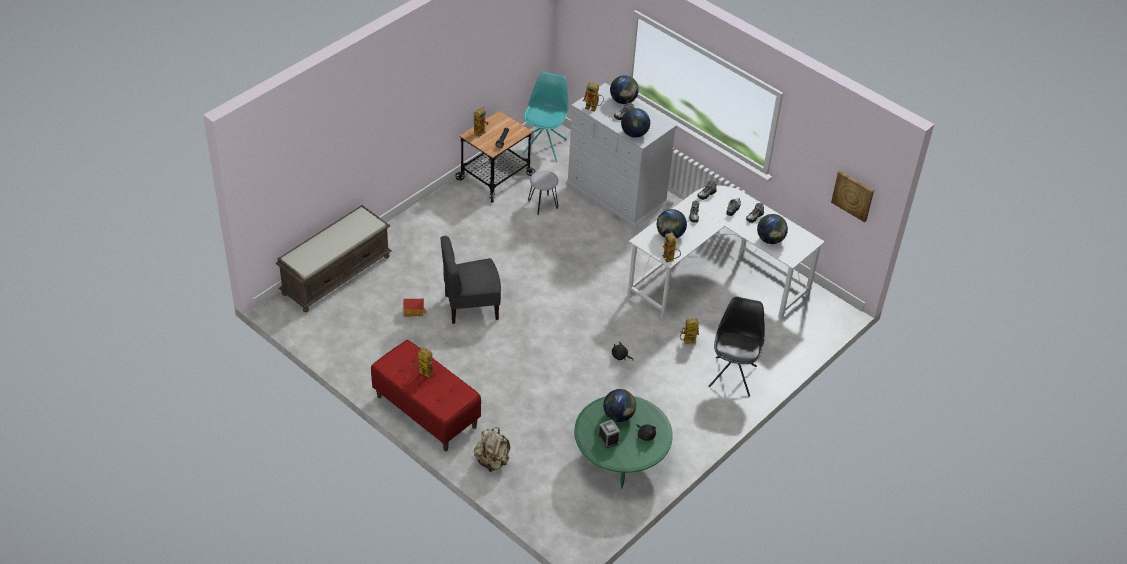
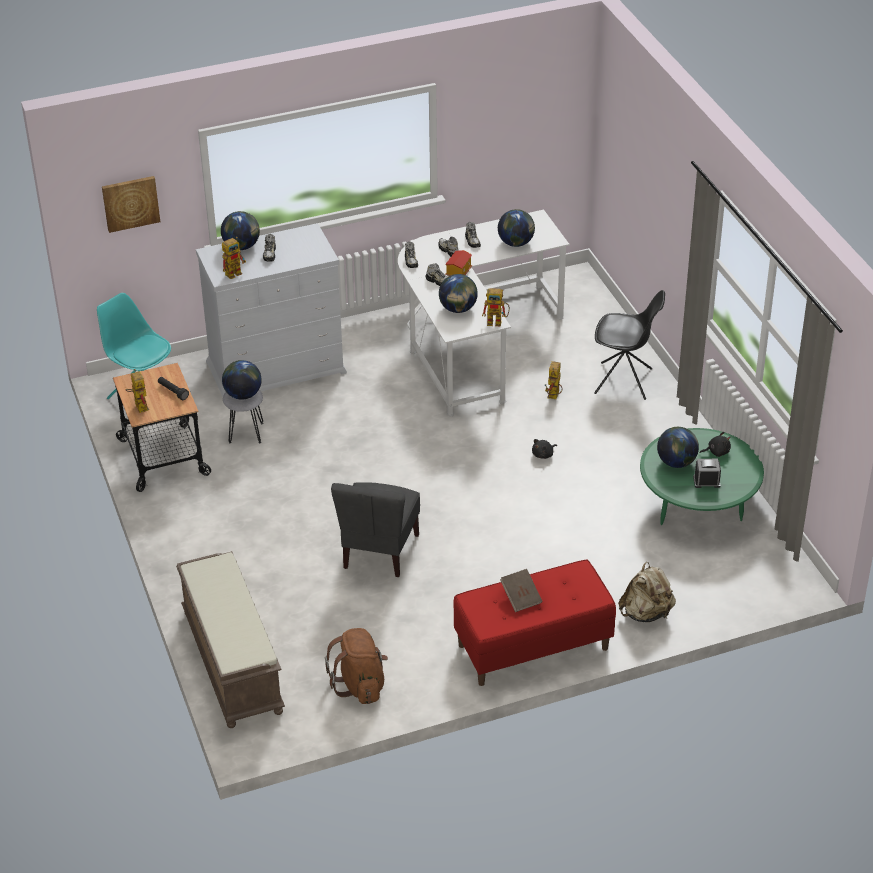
camera: 60 degrees left, 5 degrees down
(347, 339) = (360, 685): none -> brown backpack
(413, 312) = (353, 607): toy house -> toy house (458, 272)
(422, 372) = (521, 597): toy robot -> brown book
(634, 133) = (308, 257): globe -> globe (243, 394)
(733, 376) = (624, 381): black chair -> black chair turned 150 degrees clockwise
(853, 195) = (550, 136): picture -> picture (130, 203)

